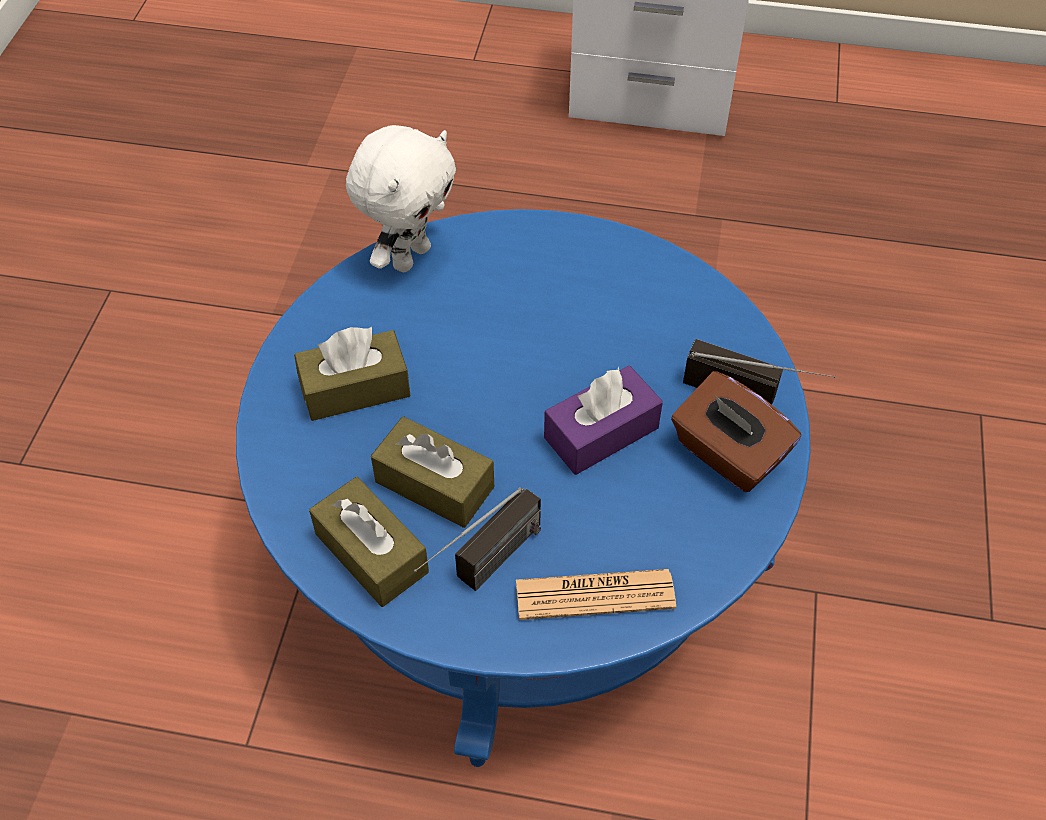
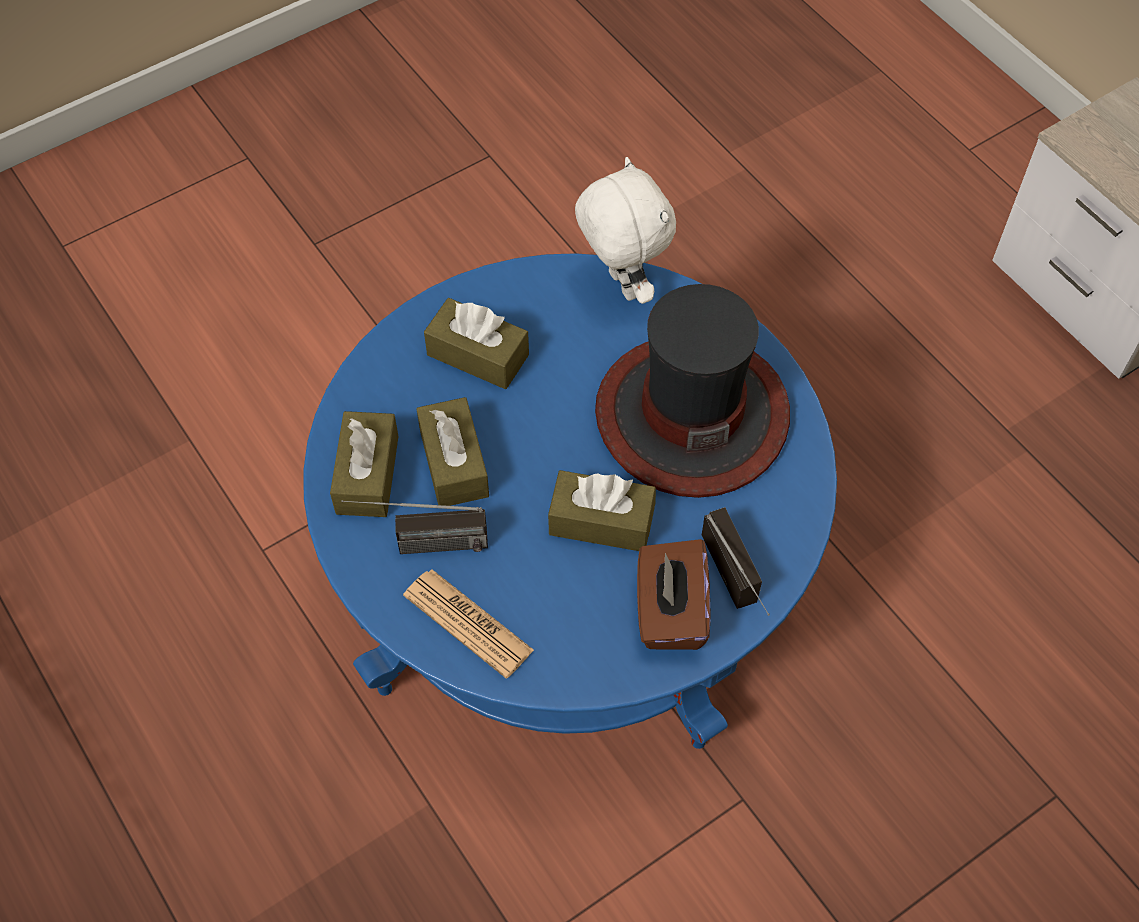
camera: 45 degrees right, 5 degrees up
(410, 256) = (621, 285): white plush toy -> white plush toy turned 105 degrees counterclockwise
(572, 307) = (691, 414): none -> hat
(601, 433) = (601, 521): purple tissue box -> brown tissue box

